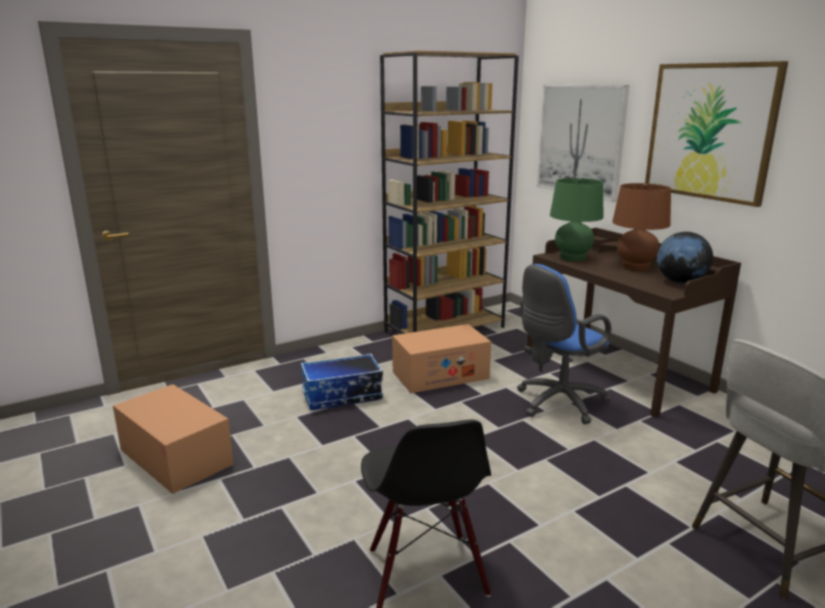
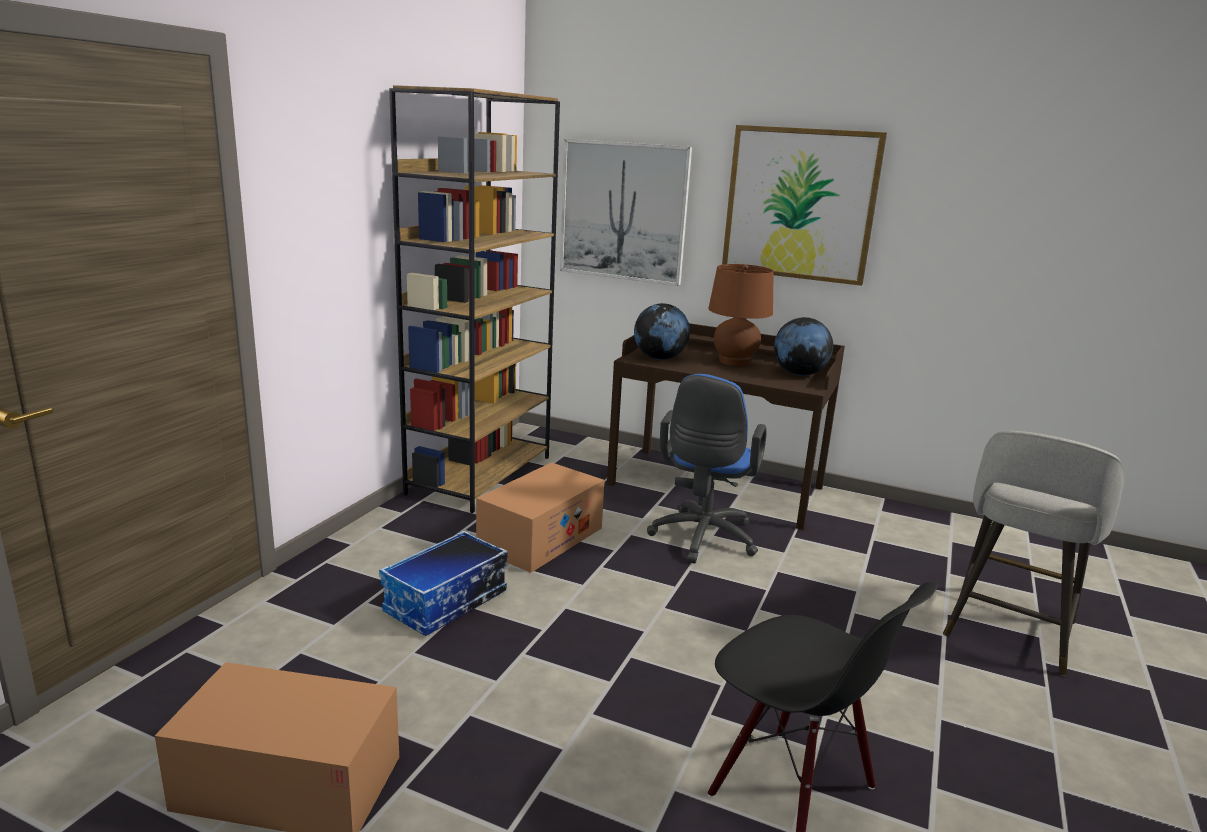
camera: 35 degrees left, 0 degrees up
(572, 257) = (659, 358): green table lamp -> globe

